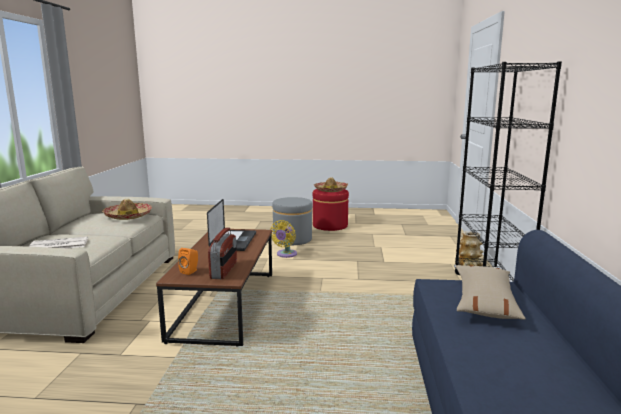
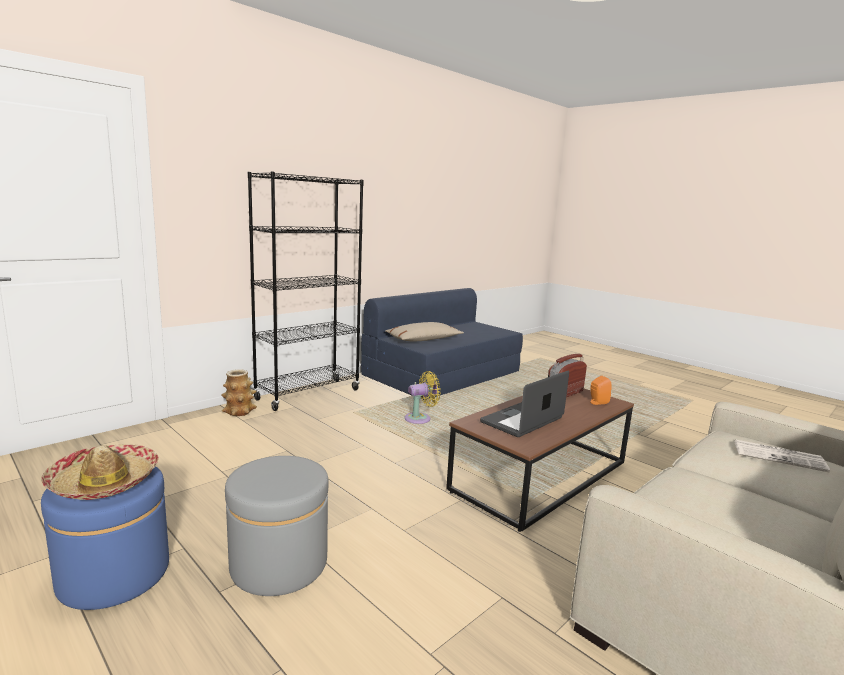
camera: 140 degrees left, 0 degrees up
(128, 216) = (690, 502): hat -> none
(285, 254) = (365, 524): yellow fan -> yellow fan (420, 419)
(330, 226) = (114, 575): red ottoman -> blue ottoman

